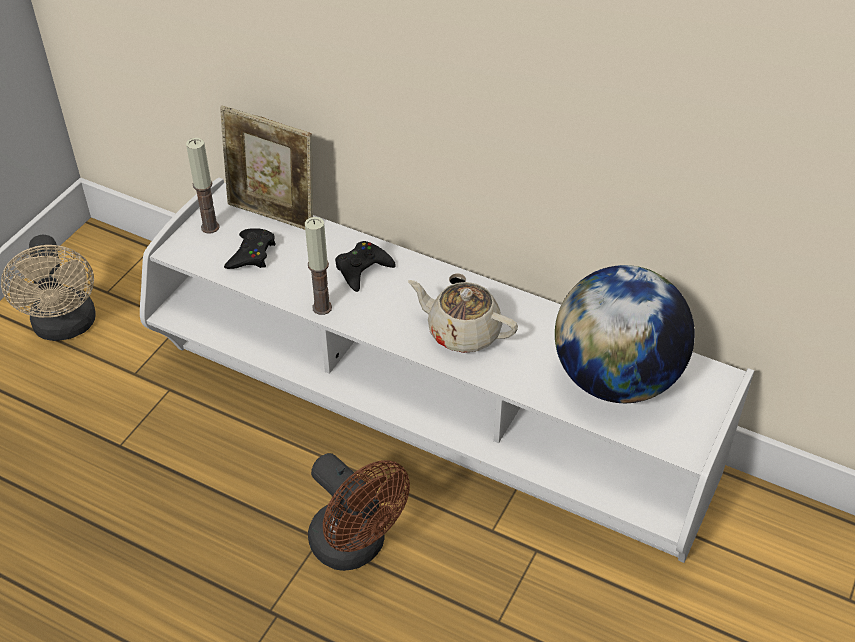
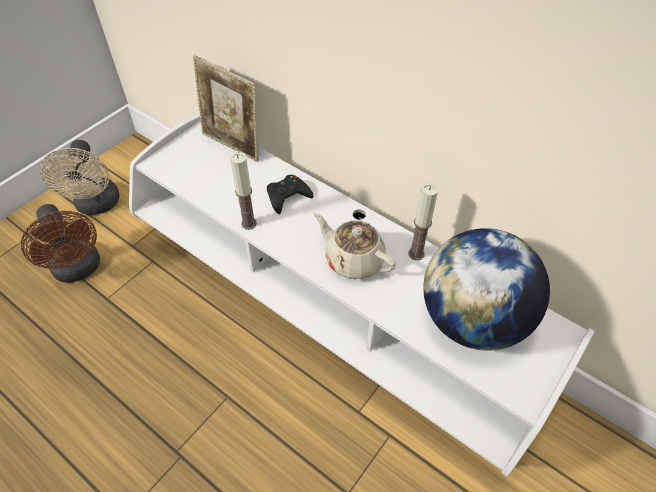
camera: 10 degrees right, 5 degrees up
(210, 227) = (184, 149): candle -> candle (416, 254)
(251, 254) = (208, 173): black game controller -> none
(356, 547) = (253, 408): brown fan -> brown fan (79, 269)

